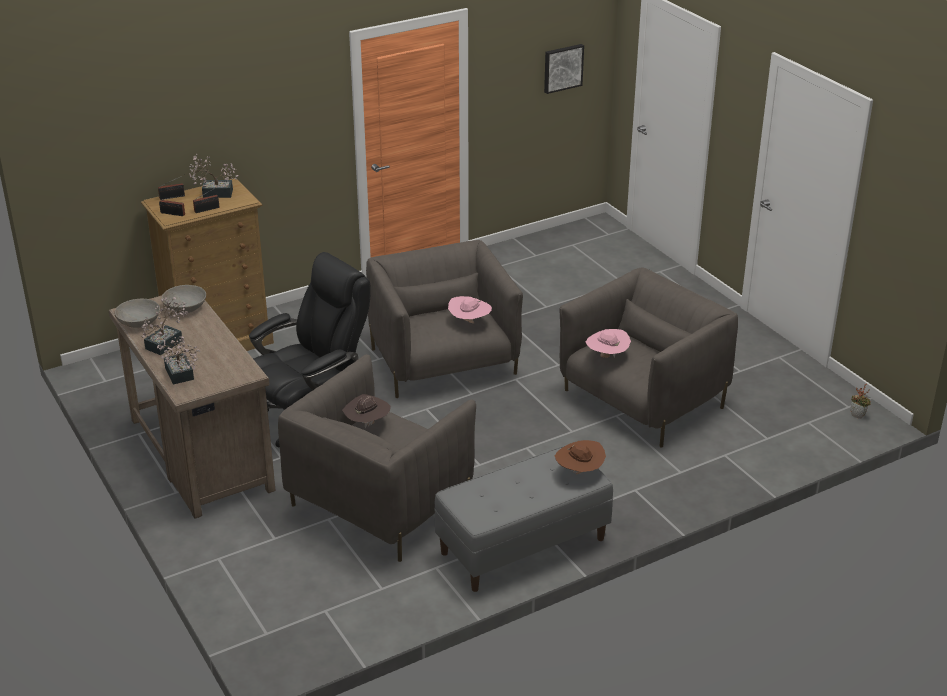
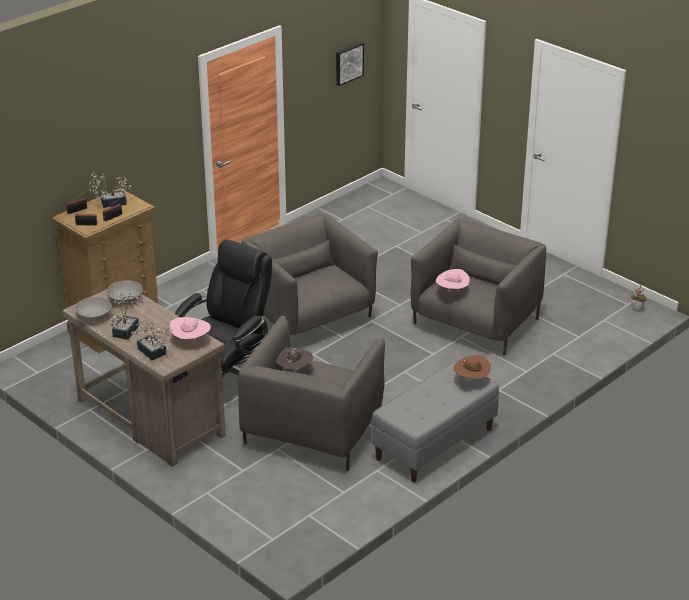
camera: 15 degrees left, 0 degrees up
(469, 322) = (334, 280): pink hat -> pink hat (190, 340)

